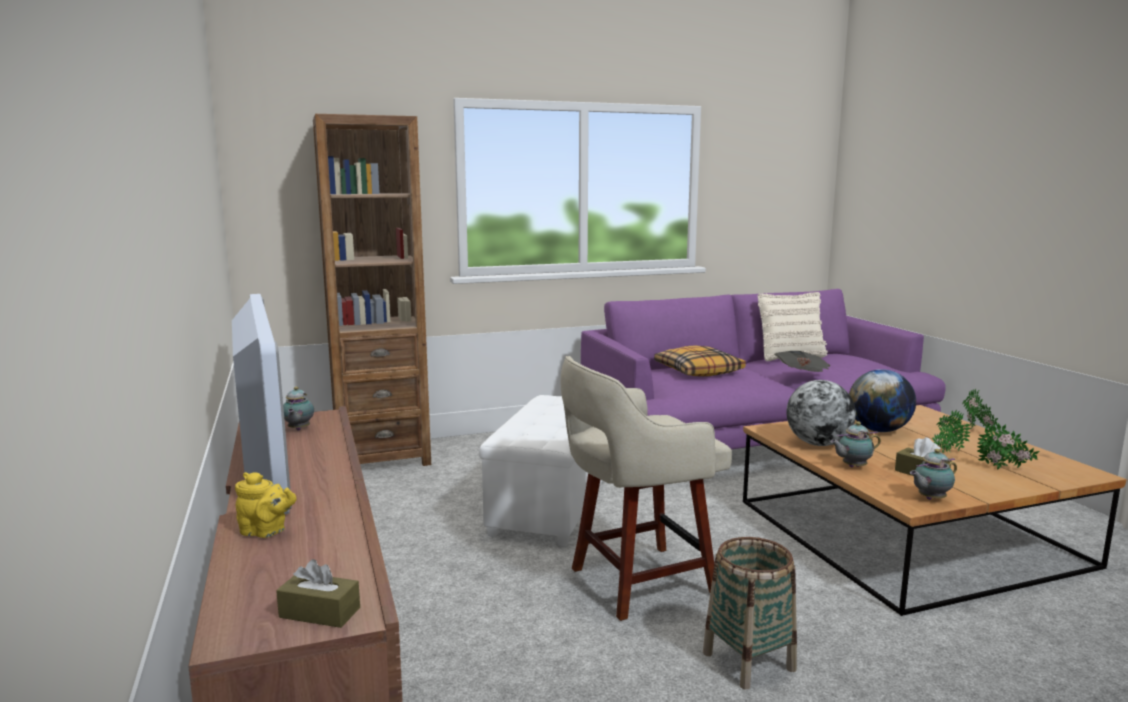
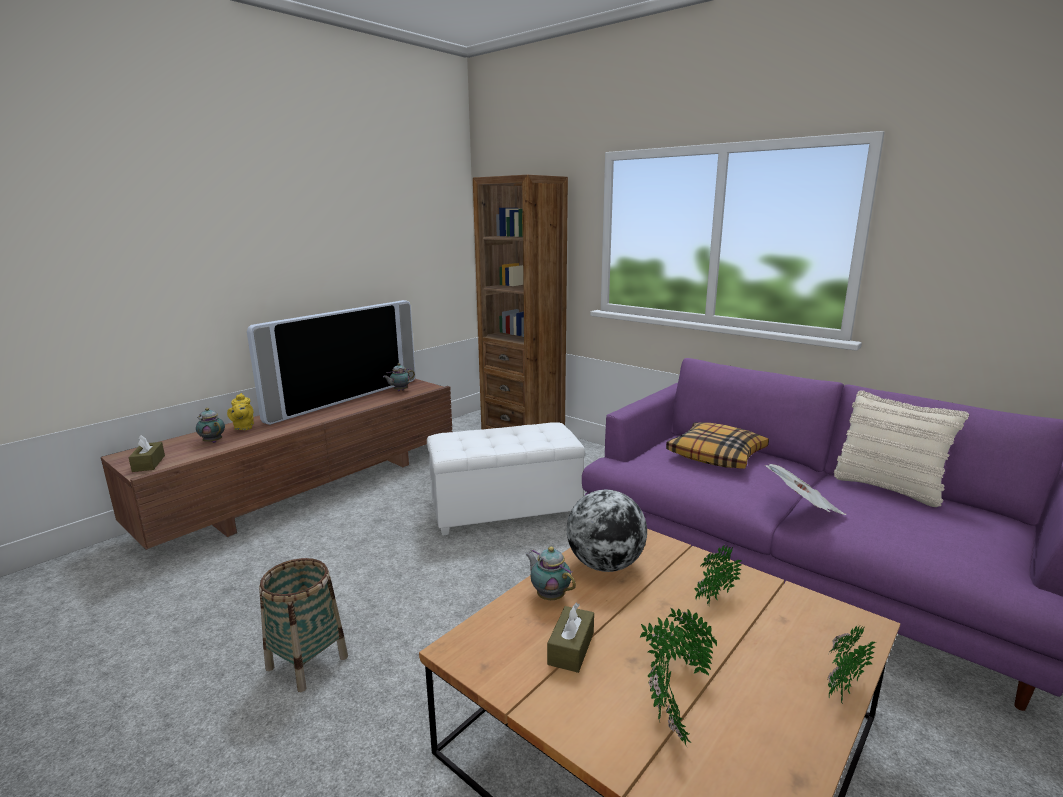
camera: 60 degrees right, 5 degrees up
(636, 583) = (405, 580): beige stool -> none
(879, 430) = (712, 599): globe -> potted plant
(929, 499) = (486, 661): teapot -> teapot (212, 441)

